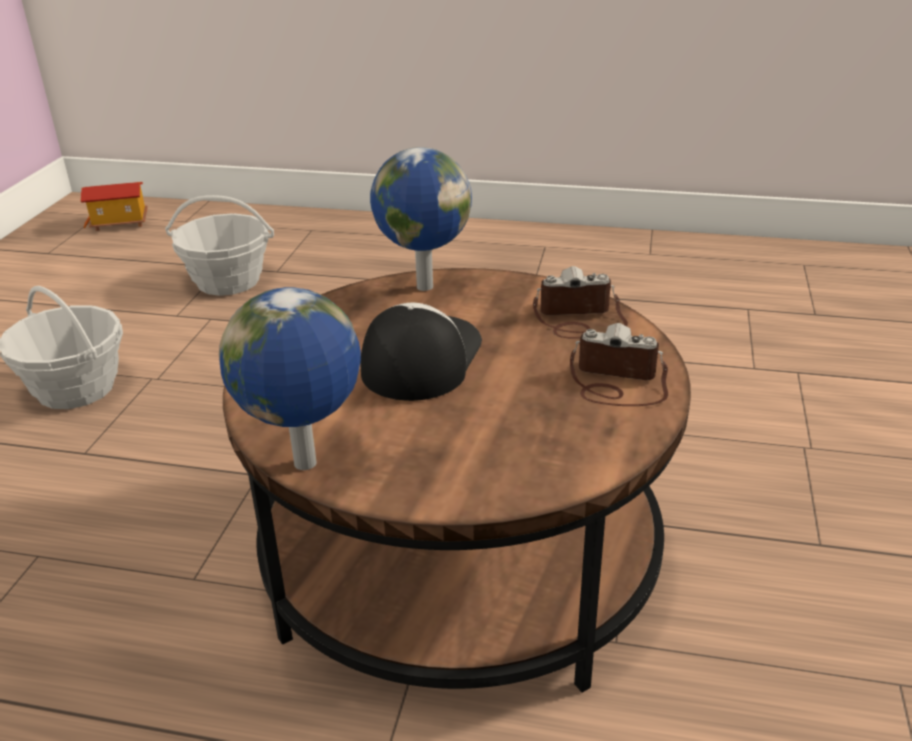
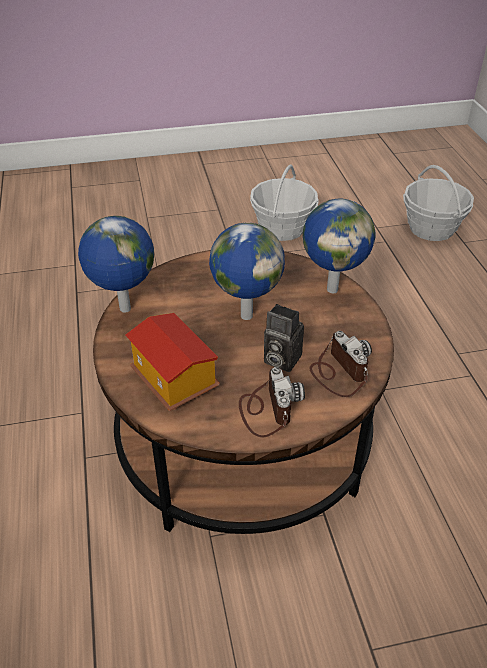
camera: 65 degrees right, 10 degrees up
(119, 223) = (451, 158): toy house -> toy house (173, 381)
(420, 358) = (245, 315): cap -> globe
(529, 354) = (279, 359): none -> camera

